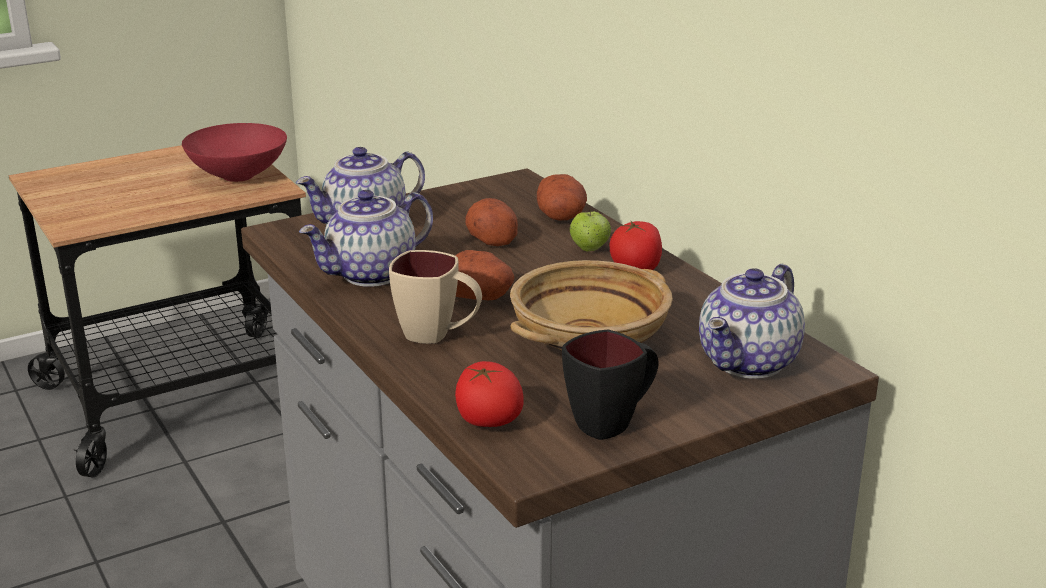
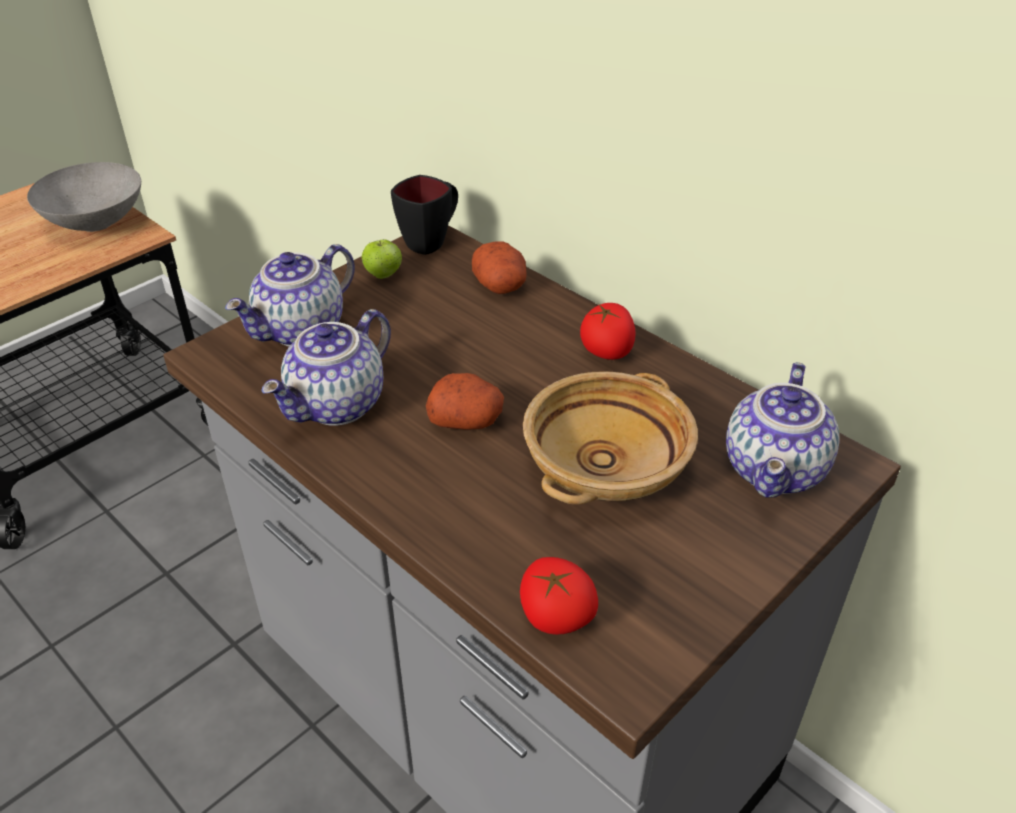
camera: 15 degrees left, 15 degrees up
(237, 176) = (95, 224): red bowl -> grey bowl
(438, 336) = (448, 490): beige mug -> none
(491, 239) = (443, 329): potato -> none
(589, 249) = (548, 328): apple -> apple (383, 275)
(613, 422) = (683, 590): black mug -> black mug (431, 241)

